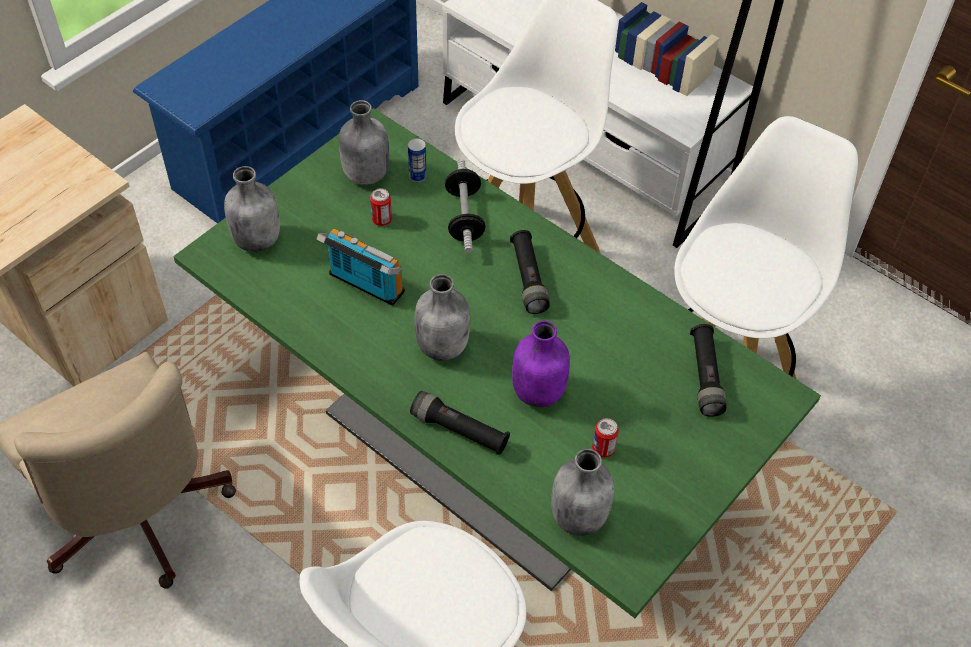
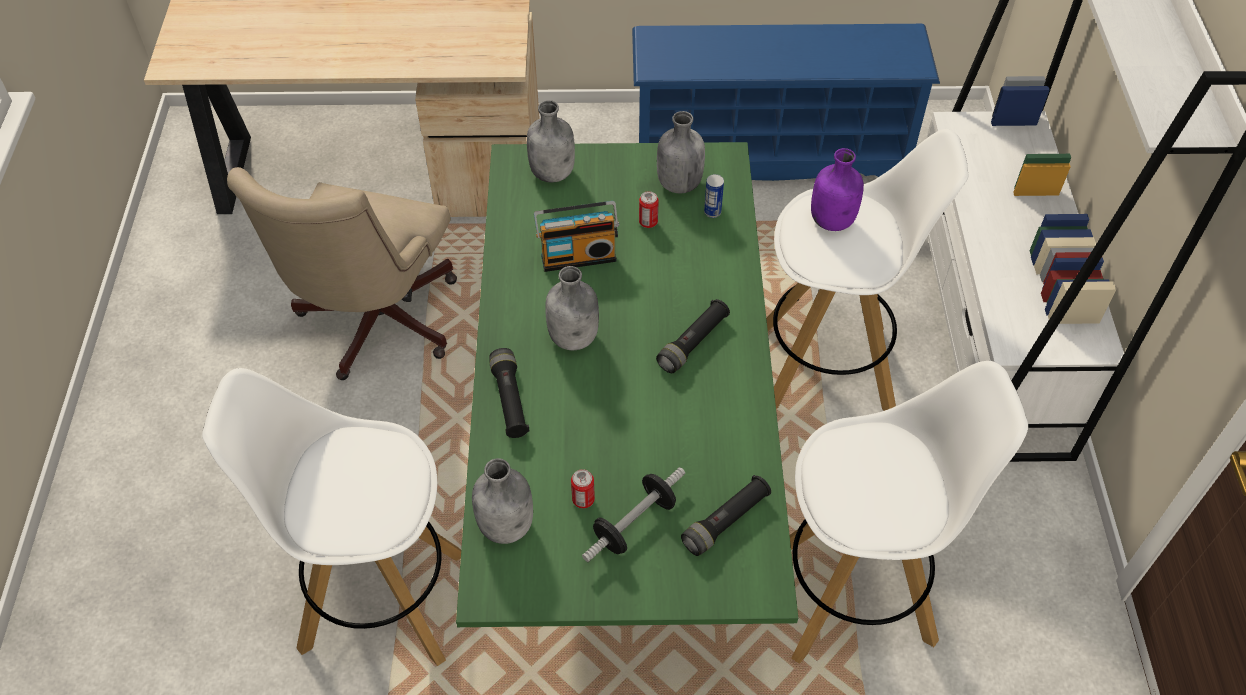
camera: 50 degrees right, 0 degrees up
(364, 285) = (578, 256): radio -> radio turned 90 degrees clockwise
(464, 217) = (707, 265): dumbbell -> dumbbell (634, 524)
(539, 391) = (595, 422): purple bottle -> purple bottle (833, 220)

